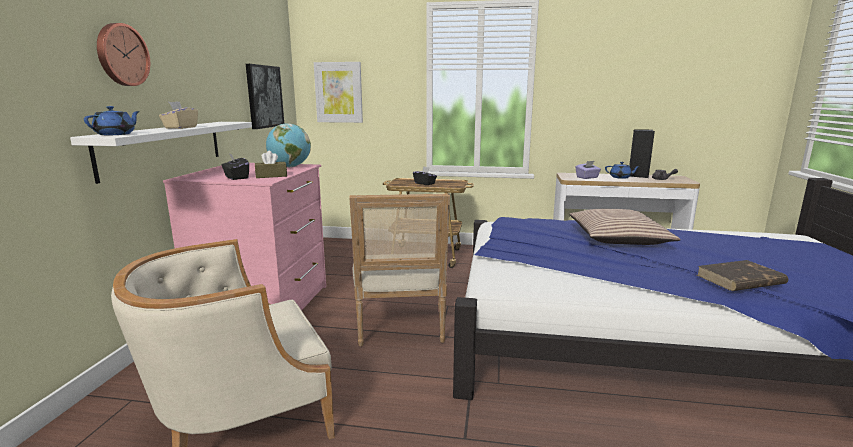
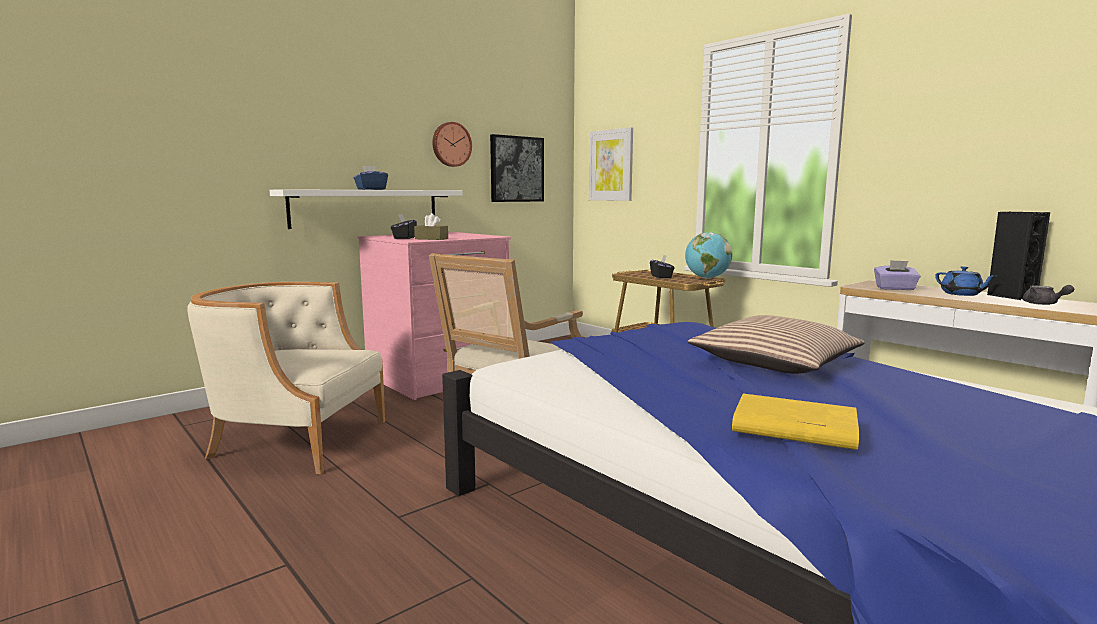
camera: 40 degrees right, 5 degrees down
(116, 134) = (298, 189): blue teapot -> none
(121, 55) = (330, 126): wall clock -> wall clock (451, 144)
(180, 127) = (371, 189): beige tissue box -> blue tissue box
(290, 167) = (476, 236): globe -> globe (707, 278)
(739, 280) = (792, 428): brown book -> yellow book

